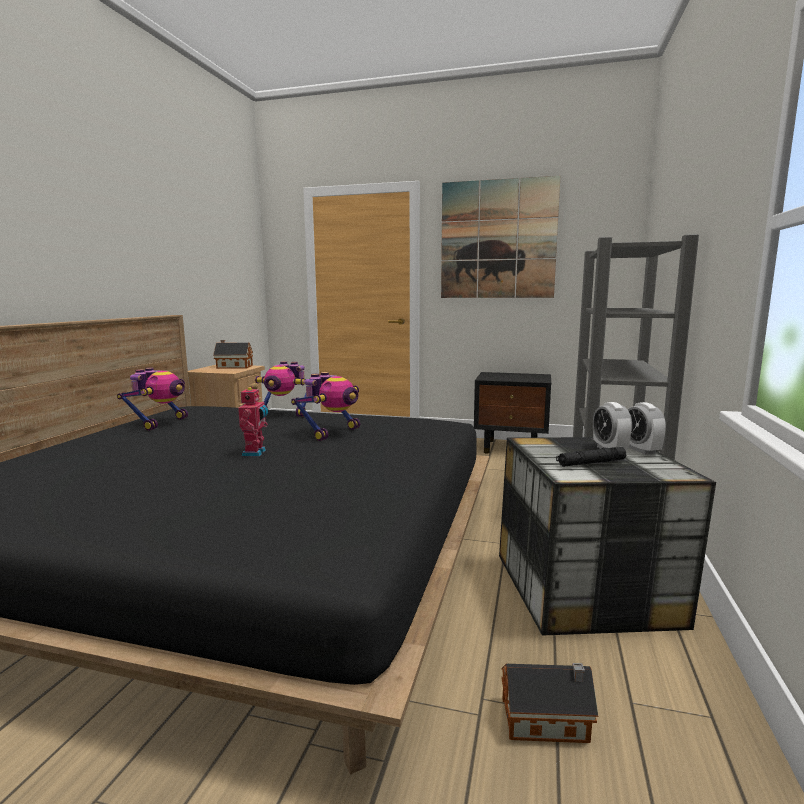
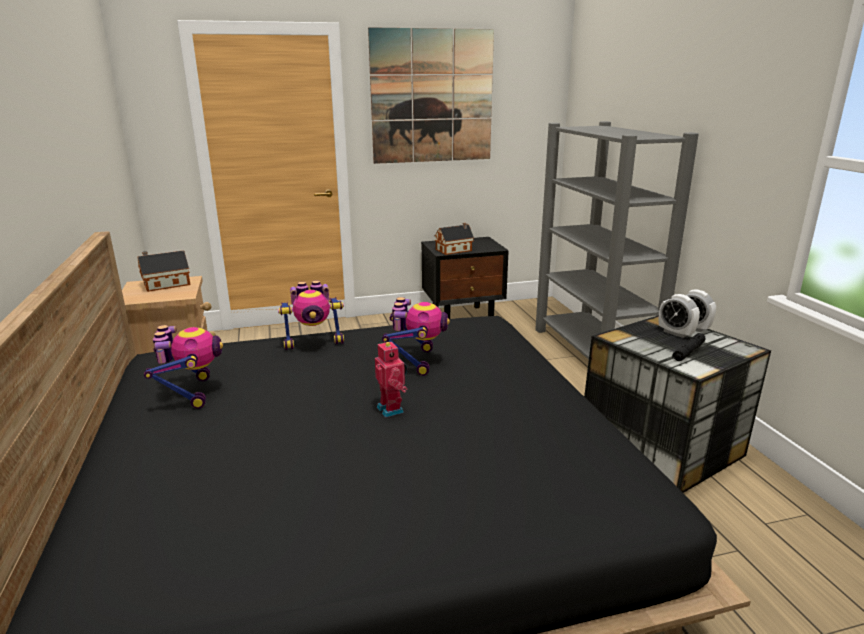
camera: 30 degrees left, 10 degrees up
(548, 721) = (740, 558): toy house -> toy house (455, 250)

